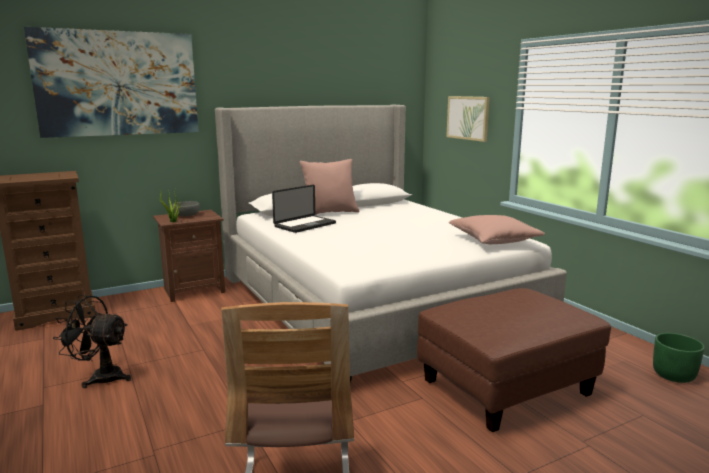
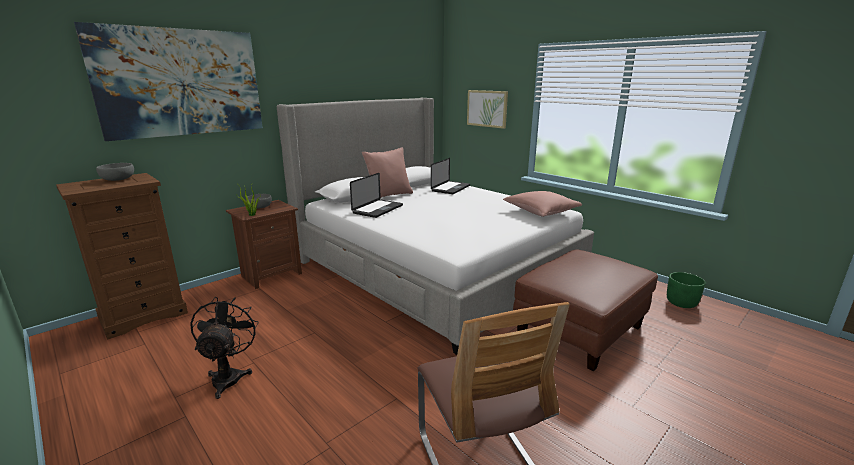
camera: 15 degrees left, 5 degrees up
(45, 174) = (117, 179): none -> grey bowl
(100, 377) = (229, 376): black fan -> black fan turned 90 degrees clockwise
(408, 210) = (450, 188): none -> laptop

